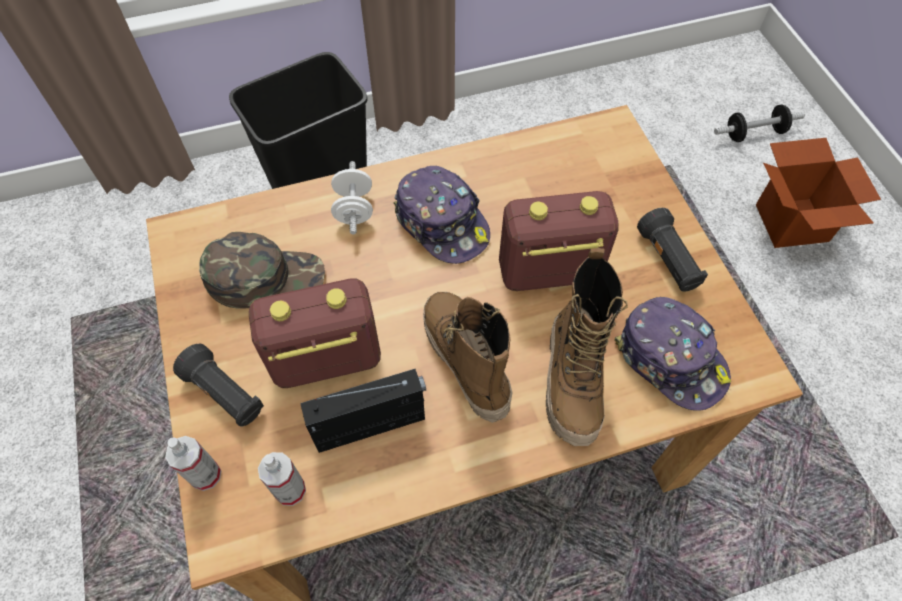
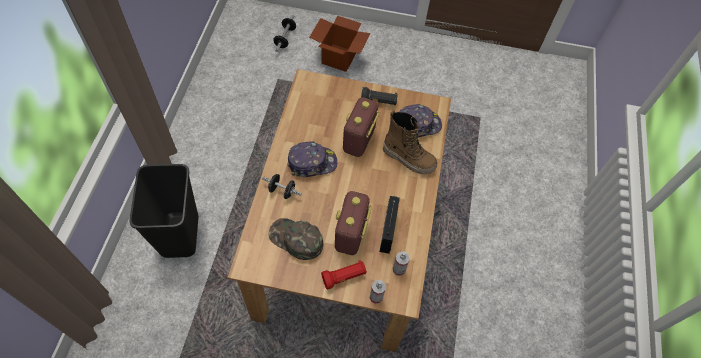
camera: 65 degrees left, 0 degrees up
(225, 394) = (344, 277): black flashlight -> red flashlight
(265, 278) = (296, 240): green cap -> green cap turned 90 degrees counterclockwise
(354, 209) = (282, 191): white dumbbell -> black dumbbell
(465, 362) = (380, 187): boot -> none

